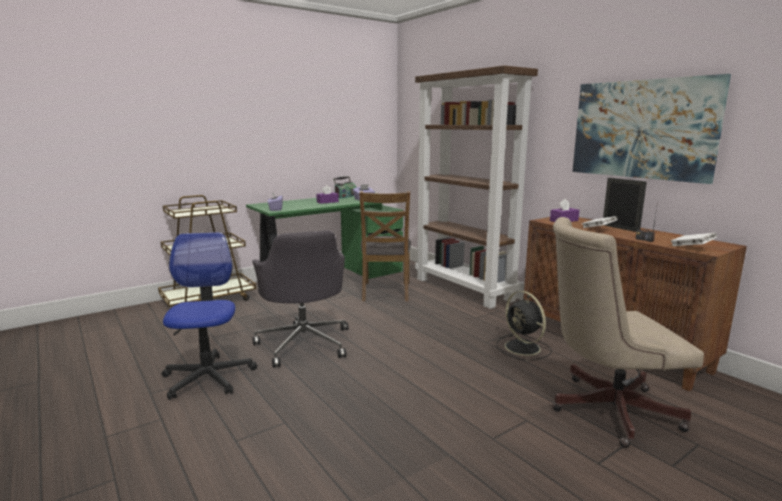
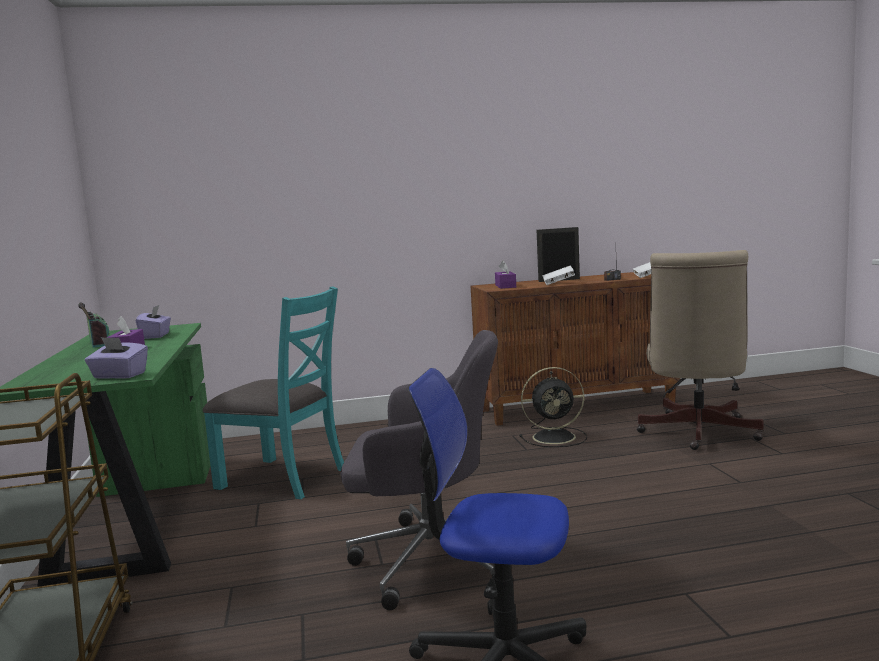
camera: 65 degrees left, 5 degrees down
(385, 291) = (283, 478): brown chair -> turquoise chair
(464, 289) = (349, 433): brown bookcase -> none
(642, 129) = (544, 178): picture -> none

